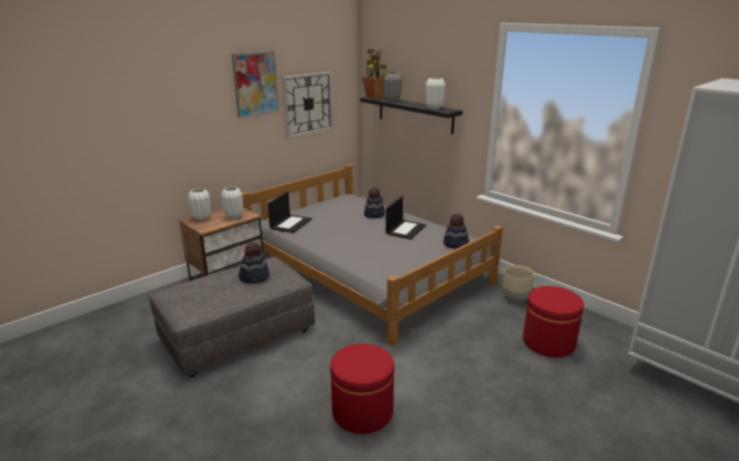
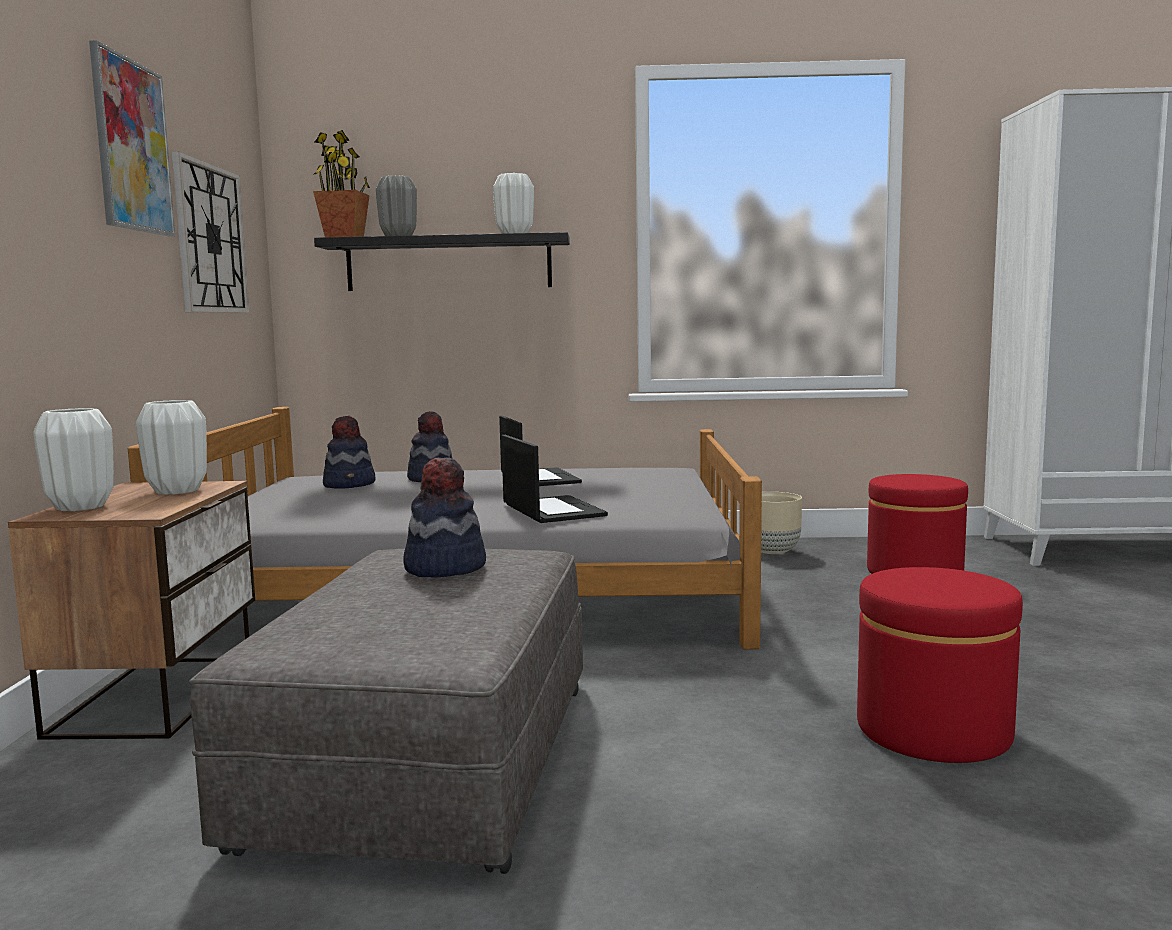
camera: 45 degrees left, 15 degrees down
(291, 223) = (282, 515): laptop -> laptop (551, 510)
(456, 244) = (661, 473): hat -> hat (350, 484)

